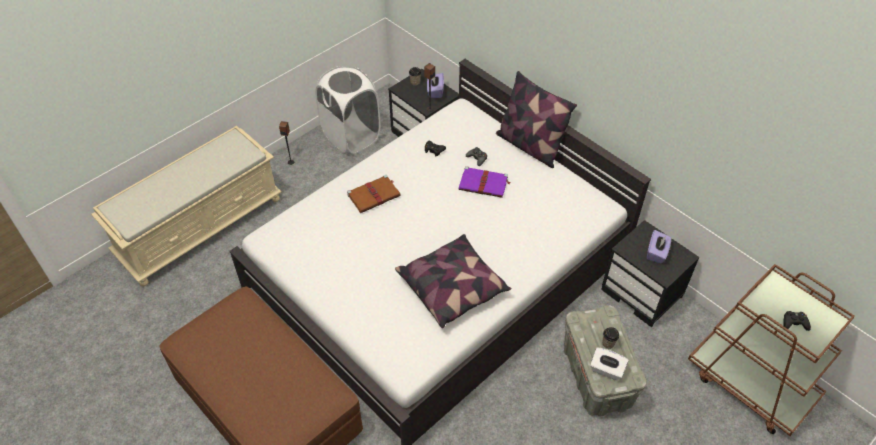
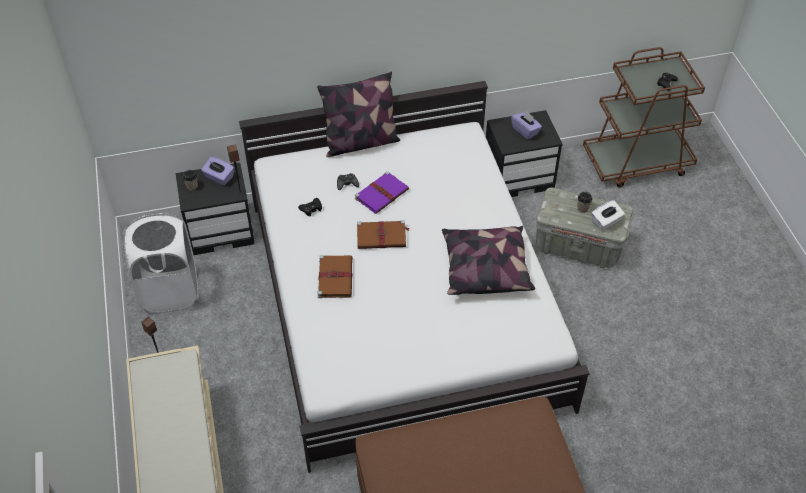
camera: 60 degrees left, 0 degrees up
(437, 204) = (382, 236): none -> brown book

